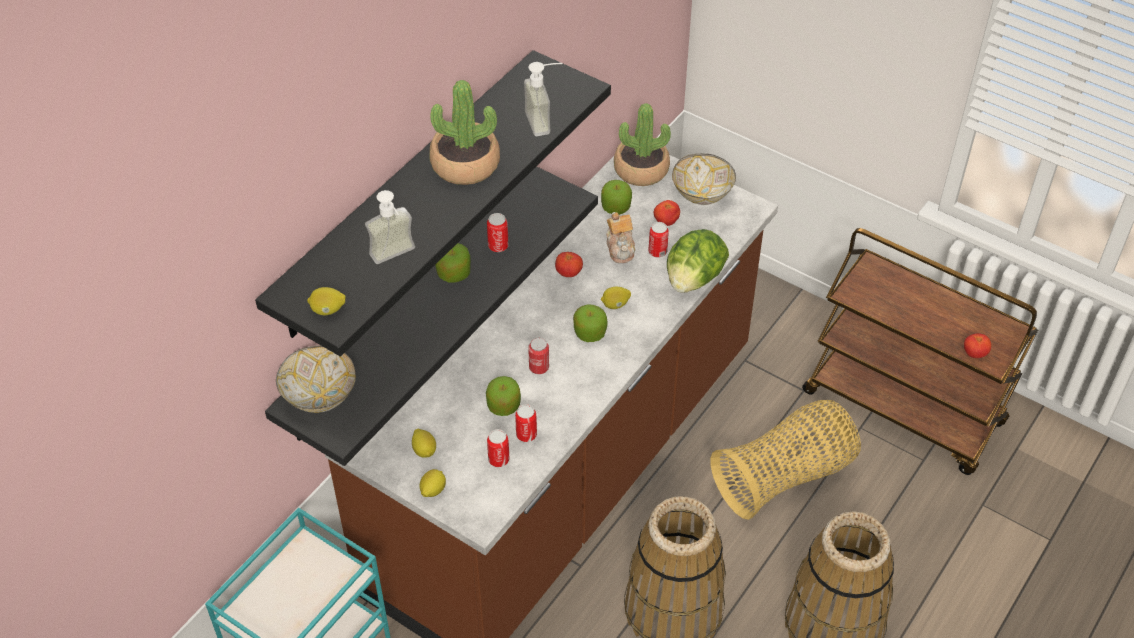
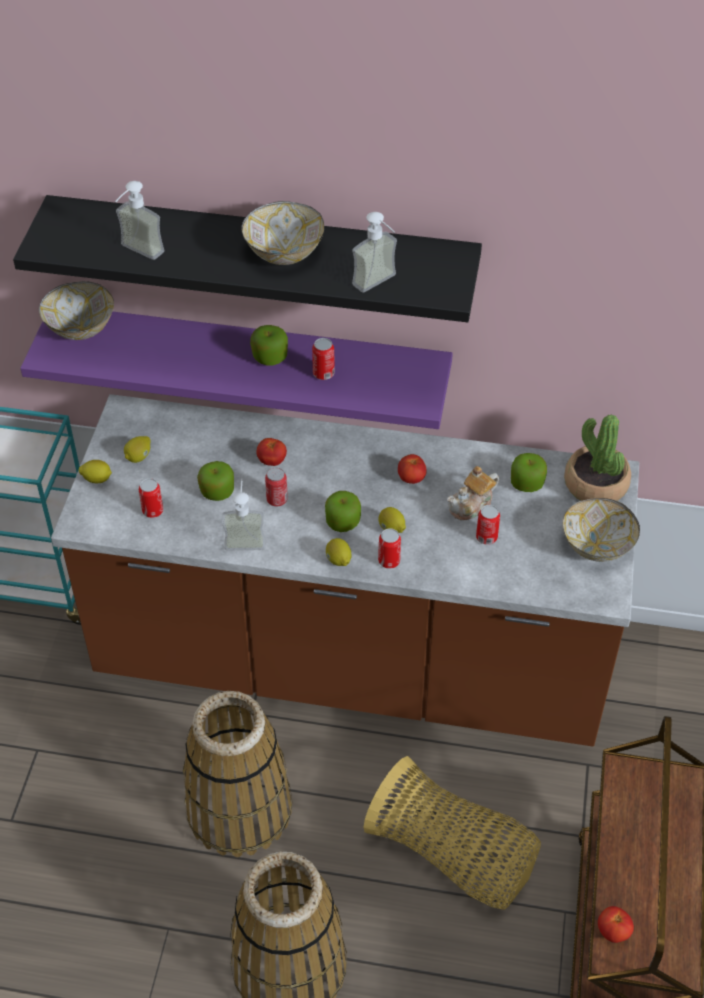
camera: 65 degrees right, 0 degrees up
(328, 310) = (52, 237): lemon -> lemon (338, 560)
(407, 302) = (250, 356): black shelf -> purple shelf
(465, 164) = (283, 254): potted plant -> bowl
(526, 434) = (191, 520): can -> can (389, 561)
(569, 403) = (245, 537): none -> soap dispenser
(666, 221) = (534, 530): tomato -> tomato (272, 461)
(693, 279) = (467, 580): lettuce -> none

